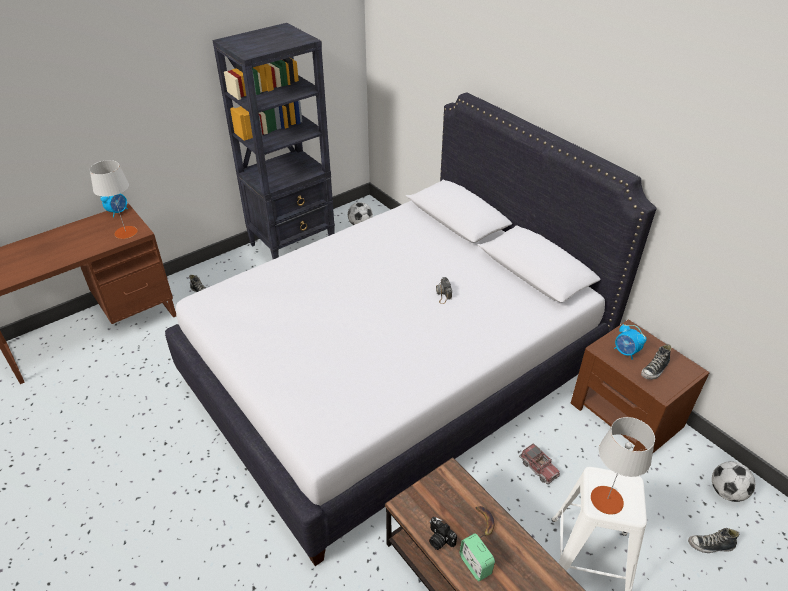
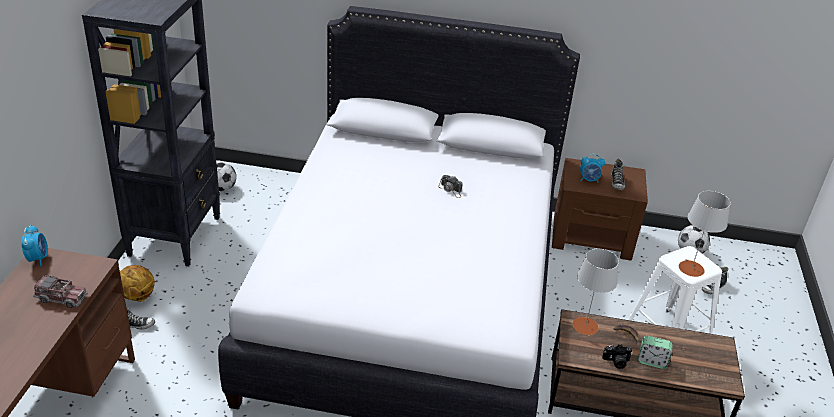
camera: 45 degrees left, 5 degrees down
(125, 232) = (82, 272): grey table lamp -> grey table lamp (585, 326)
(224, 275) = (136, 297): none -> basketball
(538, 468) = (580, 301): toy truck -> toy truck (61, 298)

